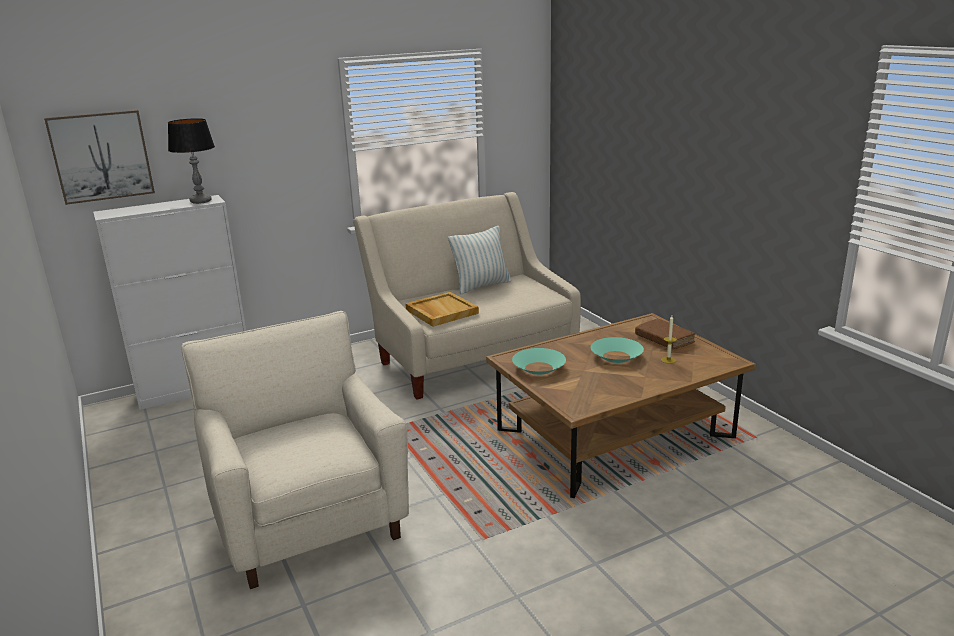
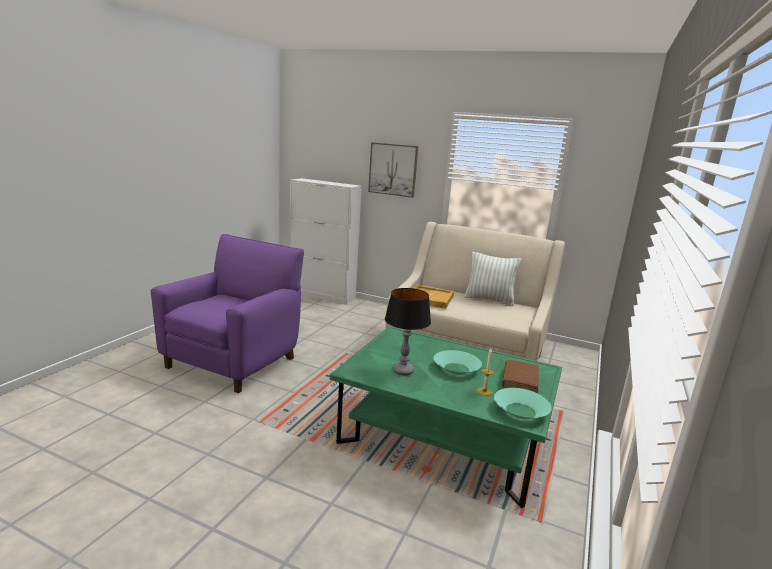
camera: 50 degrees right, 5 degrees down
(101, 156) = (312, 149): picture -> picture (393, 169)
(201, 201) = (344, 185): table lamp -> table lamp (403, 371)
(309, 519) = (234, 361): beige armchair -> purple armchair
(539, 368) = (396, 345): turquoise bowl -> turquoise bowl (520, 411)
(614, 434) = (443, 437): brown coffee table -> green coffee table

